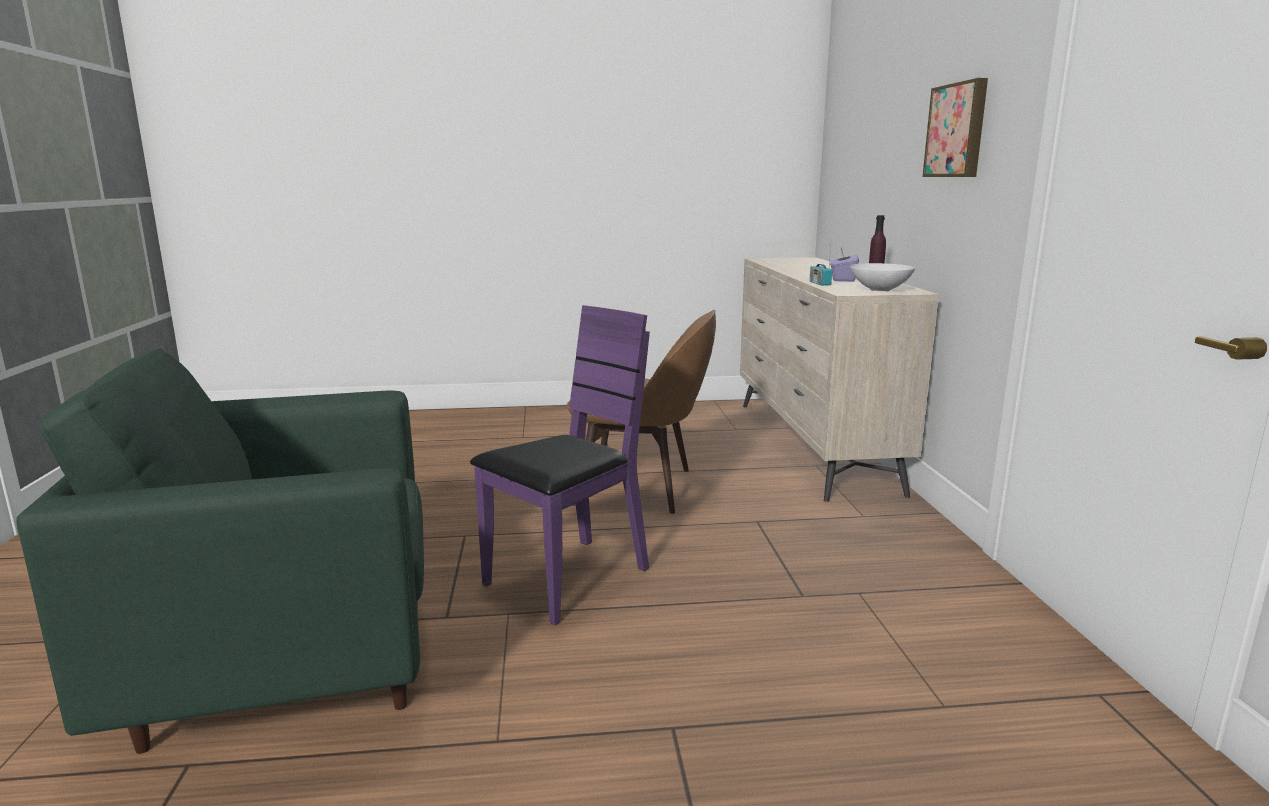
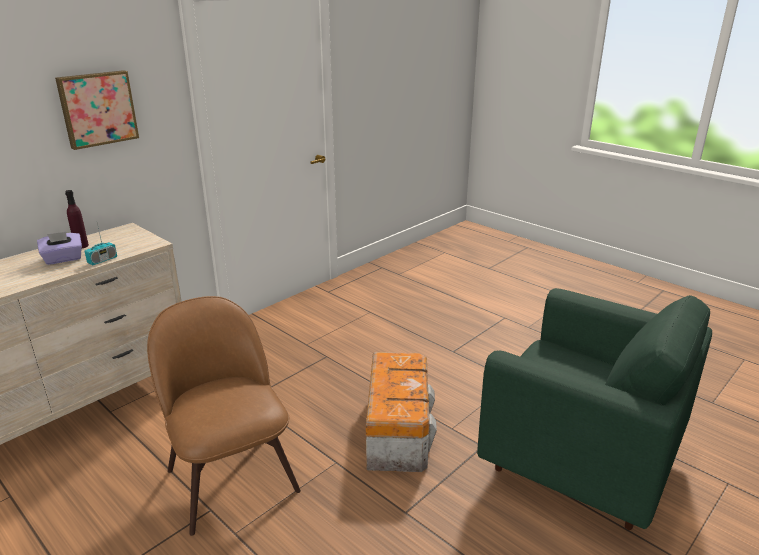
camera: 130 degrees left, 10 degrees up
(567, 579) = (398, 429): purple chair -> storage box
(879, 290) = (128, 238): white bowl -> none

